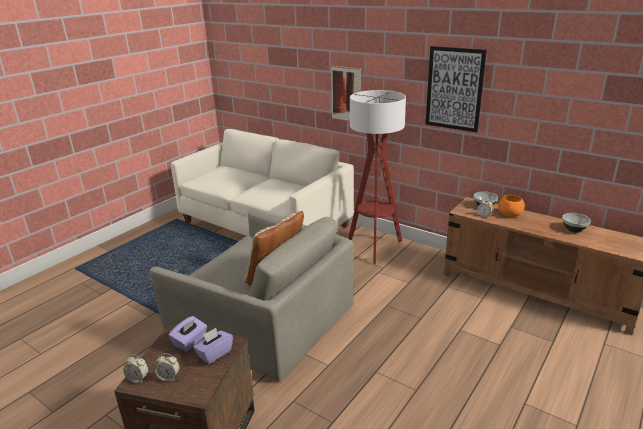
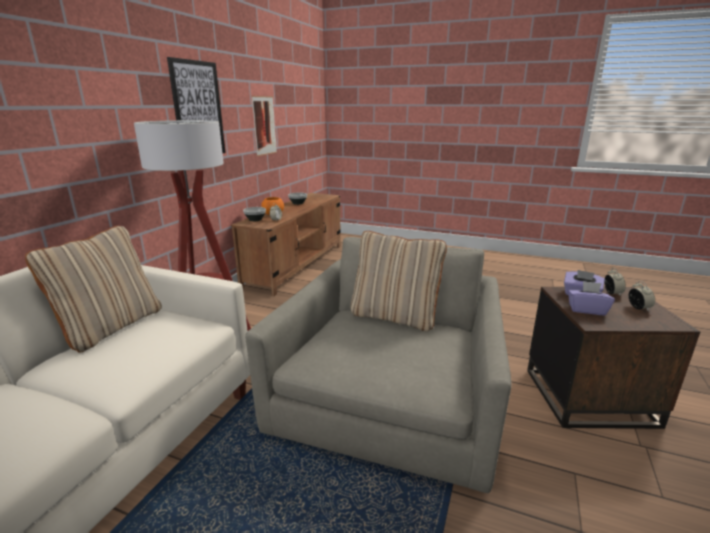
camera: 105 degrees left, 5 degrees down
(138, 378) = (667, 322): alarm clock -> alarm clock (612, 293)
(297, 185) = (111, 327): none -> beige pillow
(346, 94) = (60, 146): picture -> picture (264, 125)

